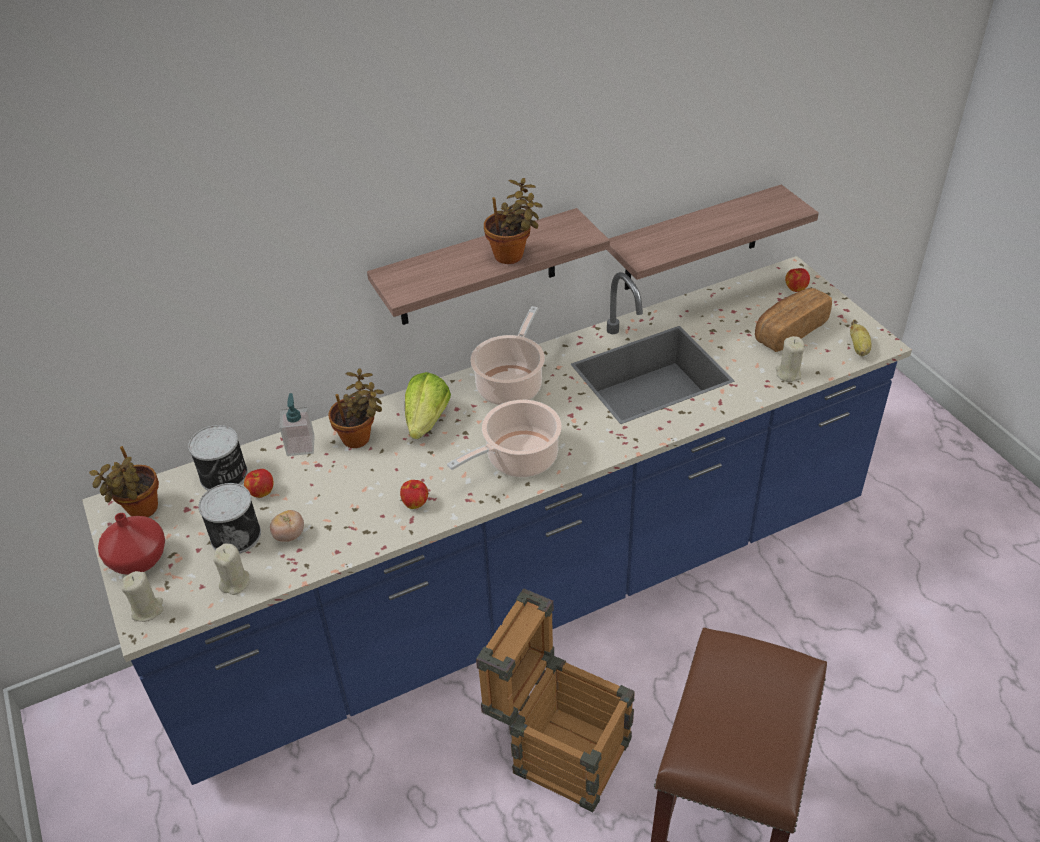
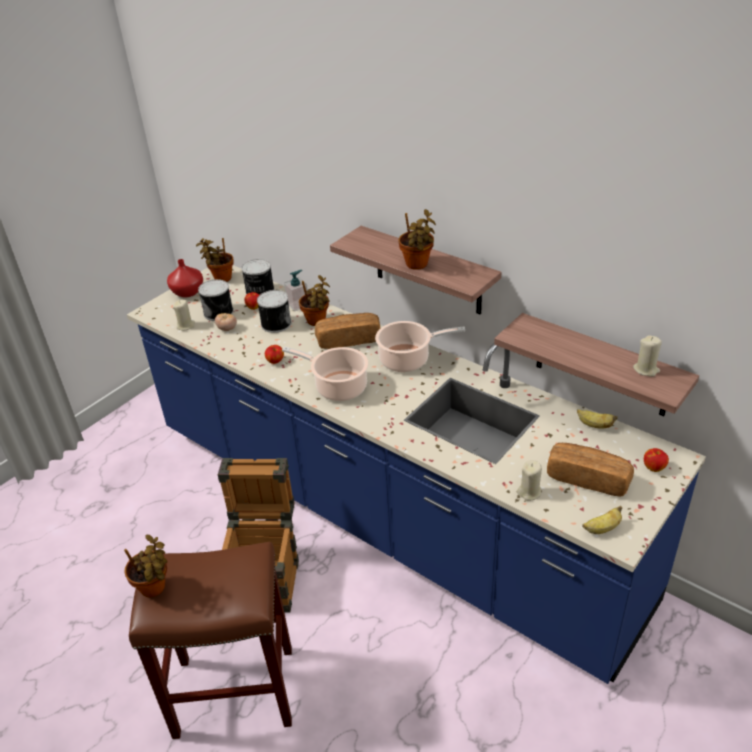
camera: 65 degrees right, 5 degrees down
(147, 610) = (157, 308): beige candle -> beige candle (646, 369)
(325, 480) = (275, 323): none -> can
(427, 421) = (348, 340): lettuce -> bread
(717, 298) = (594, 425): none -> banana
(740, 764) = (155, 588): none -> potted plant

